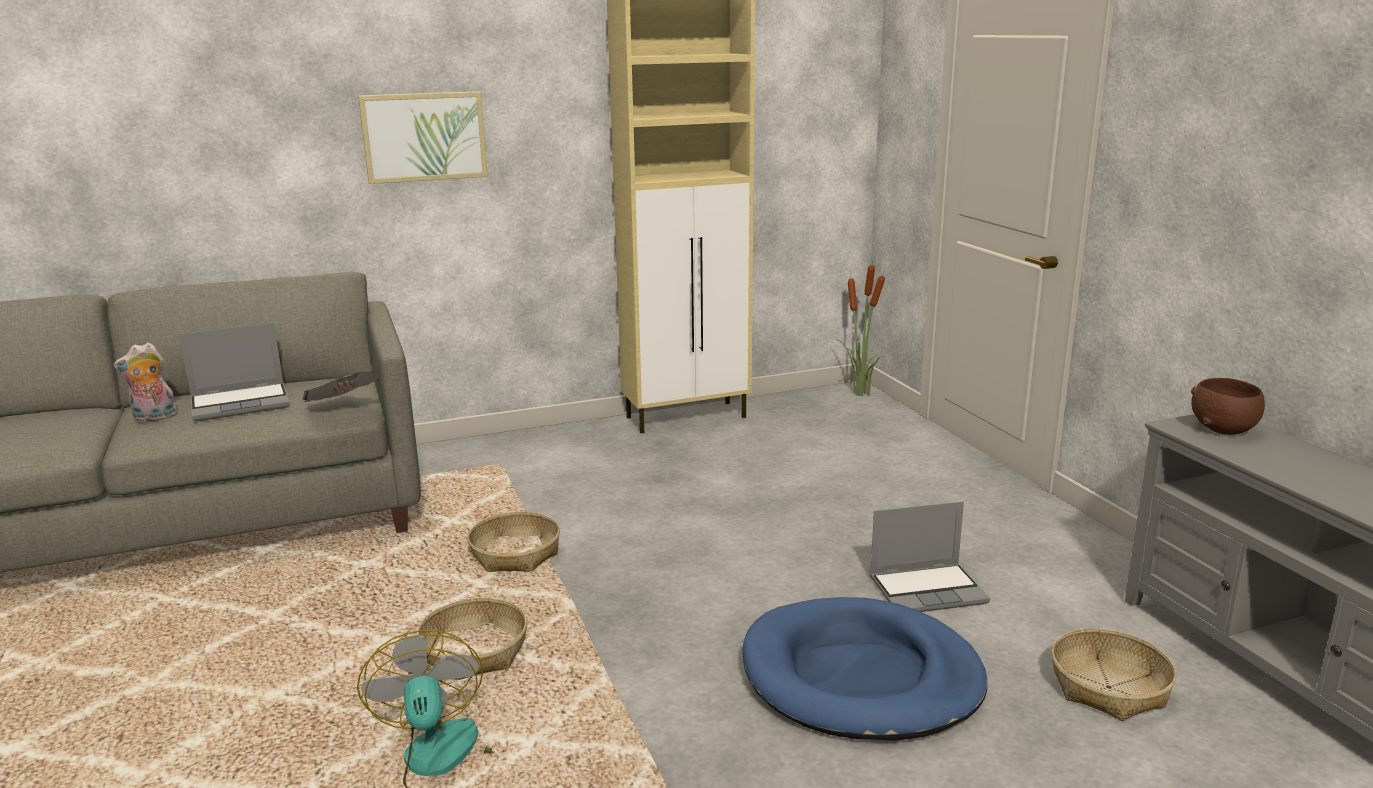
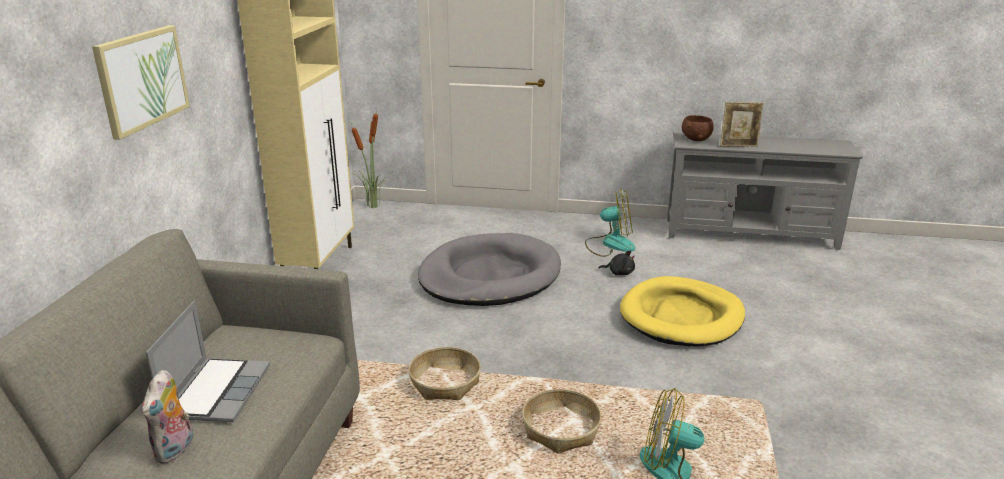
camera: 60 degrees left, 5 degrees up
(343, 407) = (306, 342): newspaper -> none
(784, 506) = (489, 276): none -> grey dog bed
(861, 677) = (681, 316): blue dog bed -> yellow dog bed
(928, 590) = (619, 273): laptop -> black plush toy
(1012, 559) = (610, 244): none -> fan
(1108, 688) = (728, 268): basket -> none
(1270, 465) = (738, 146): none -> picture frame

